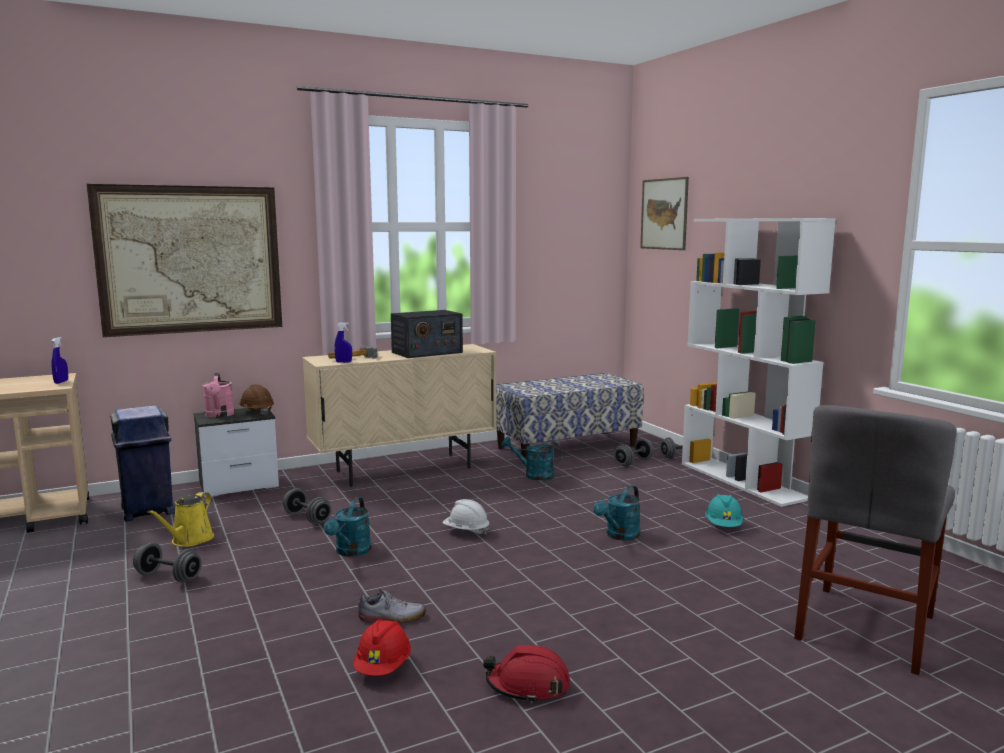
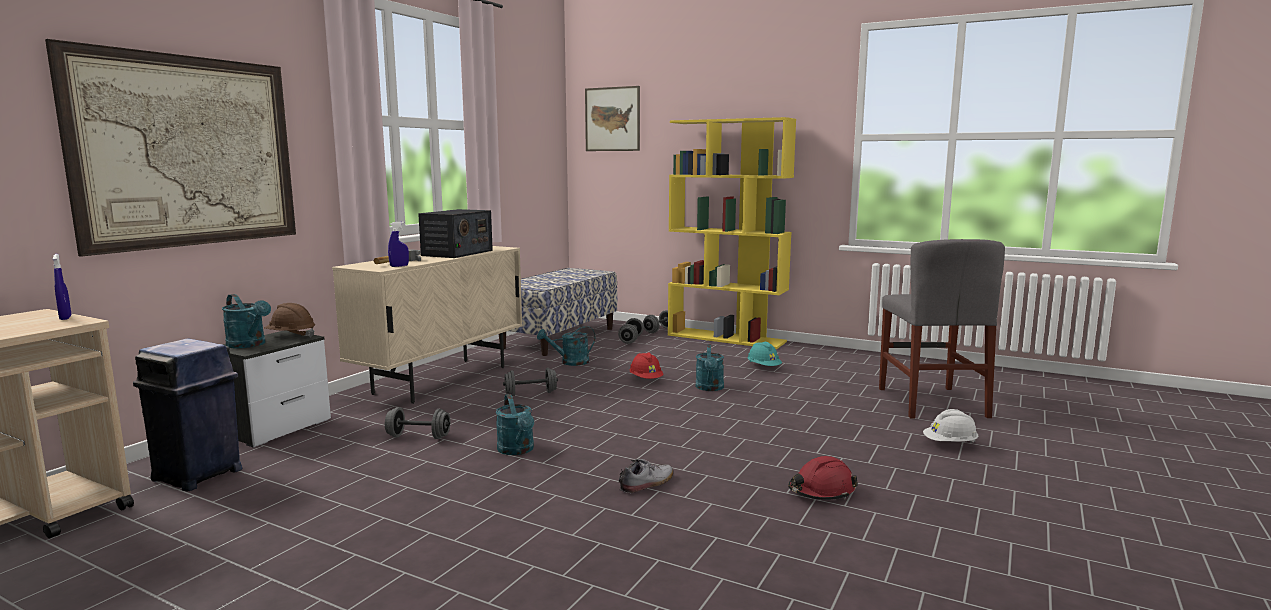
camera: 35 degrees left, 0 degrees up
(168, 577) = (361, 520): grey dumbbell -> grey dumbbell (530, 393)
(190, 540) = (318, 486): yellow watering can -> none
(219, 415) = (249, 345): pink watering can -> turquoise watering can
(383, 667) = (706, 516): red hard hat -> red hard hat (646, 380)
(466, 531) = (590, 412): white hard hat -> white hard hat (950, 444)
(743, 481) = (727, 338): white bookcase -> yellow bookcase

